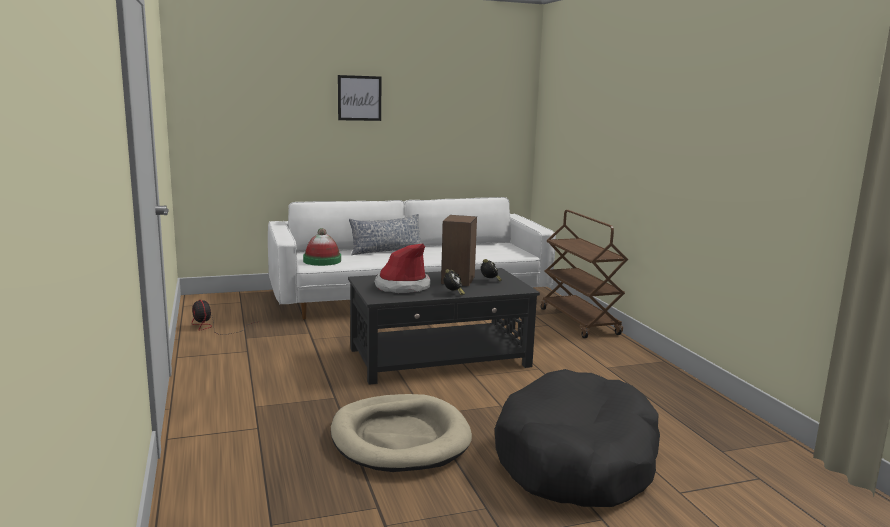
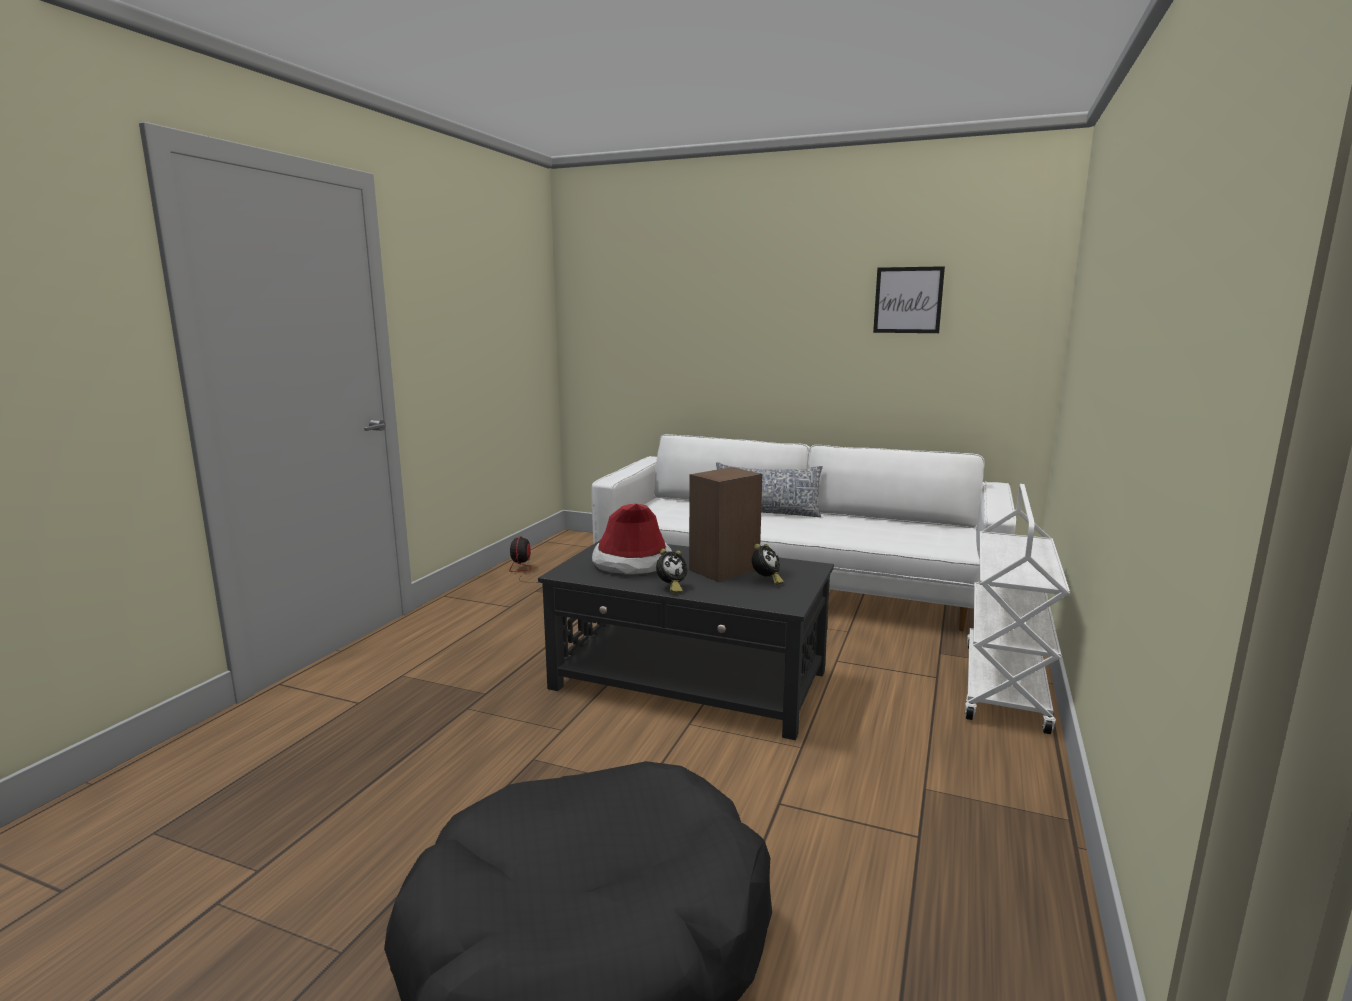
camera: 40 degrees right, 0 degrees up
(322, 261) = (660, 512): hat -> none
(359, 98) = (770, 300): picture -> picture (908, 300)
(400, 438) = (448, 780): beige dog bed -> none
(580, 322) = (1005, 687): brown cart -> white cart

